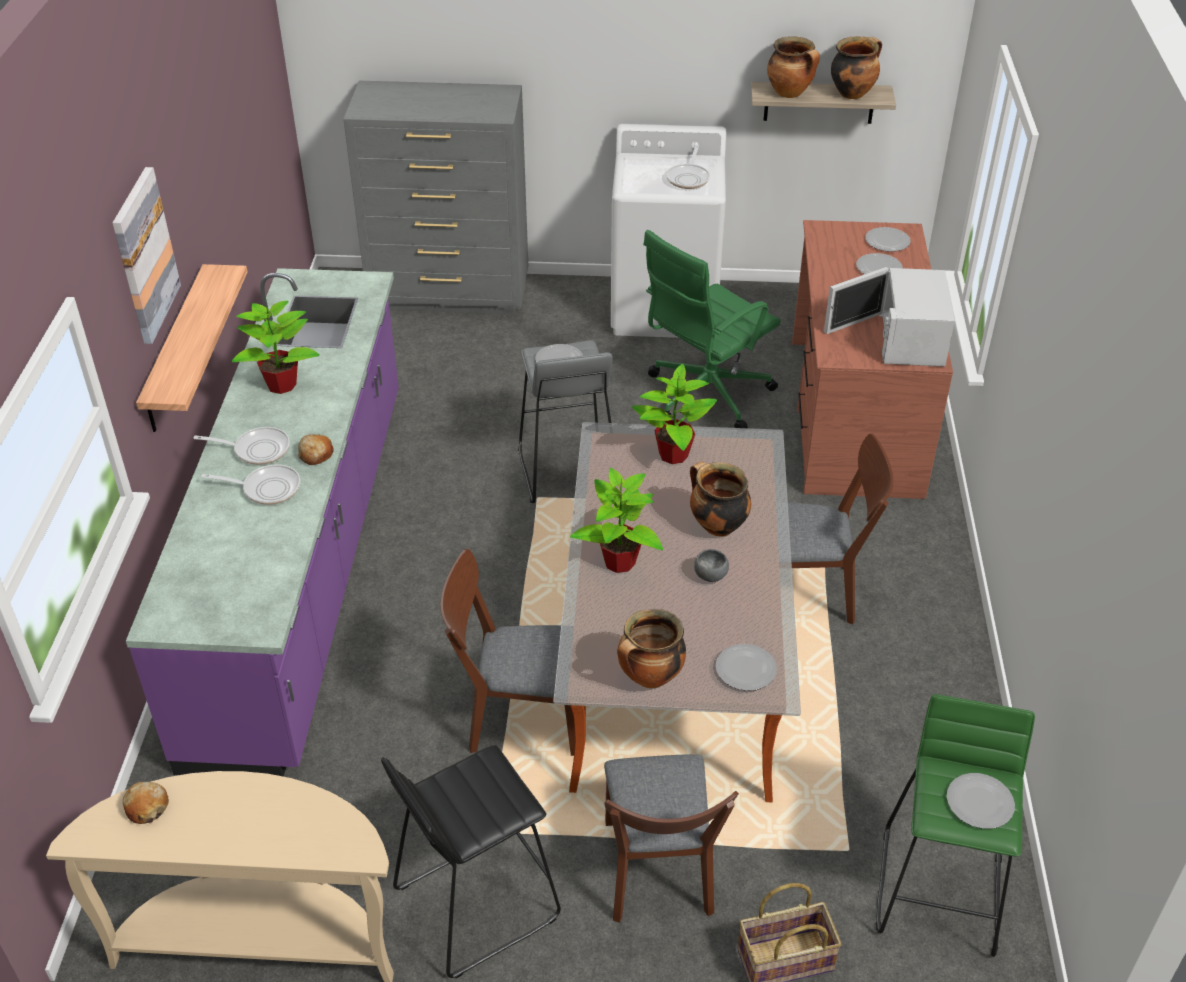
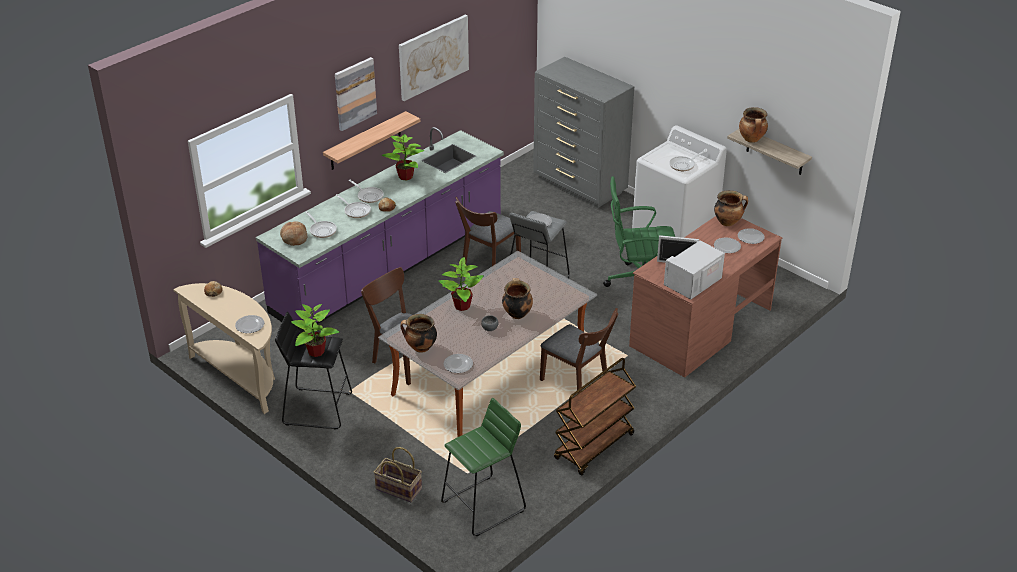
camera: 40 degrees right, 5 degrees down
(207, 139) = (433, 57): none -> picture
(209, 601) = (294, 238): none -> bread
(246, 556) = (322, 230): none -> frying pan
(658, 876) = (388, 438): brown chair -> brown chair (488, 264)
(672, 455) = (536, 280): potted plant -> potted plant (315, 351)
(852, 93) = (784, 152): cooking pot -> cooking pot (728, 222)
(955, 680) = (594, 447): none -> brown cart
(978, 803) = (479, 449): plate -> plate (249, 325)

